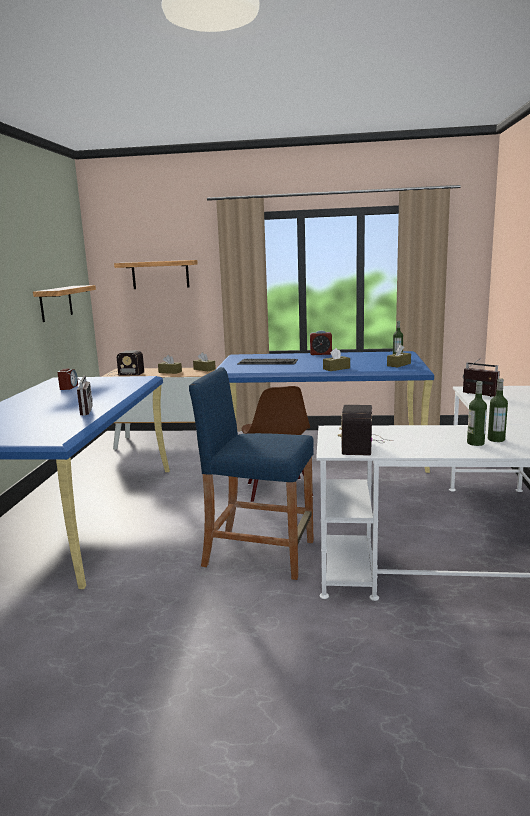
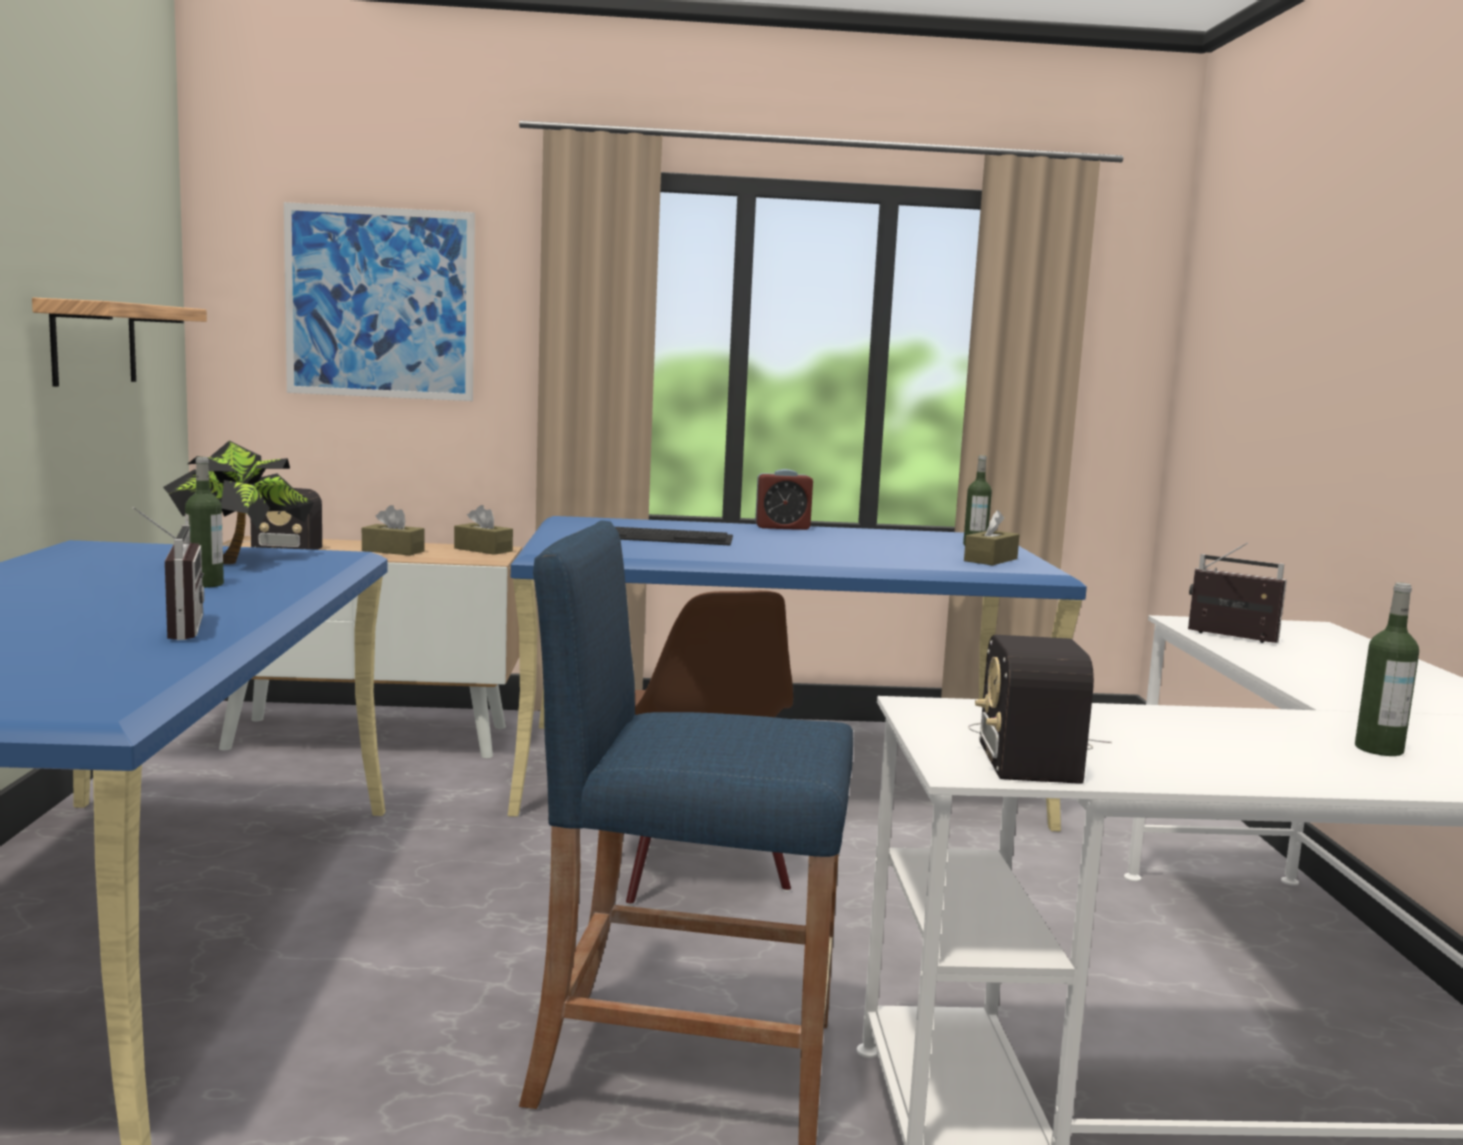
camera: 10 degrees left, 5 degrees down
(68, 387) = (120, 566): alarm clock -> none
(109, 382) = (241, 560): none -> potted plant
(160, 274) = (380, 303): shelf -> picture
(336, 368) = (843, 560): brown tissue box -> none
(475, 443) = (1335, 757): bottle -> bottle (205, 584)

